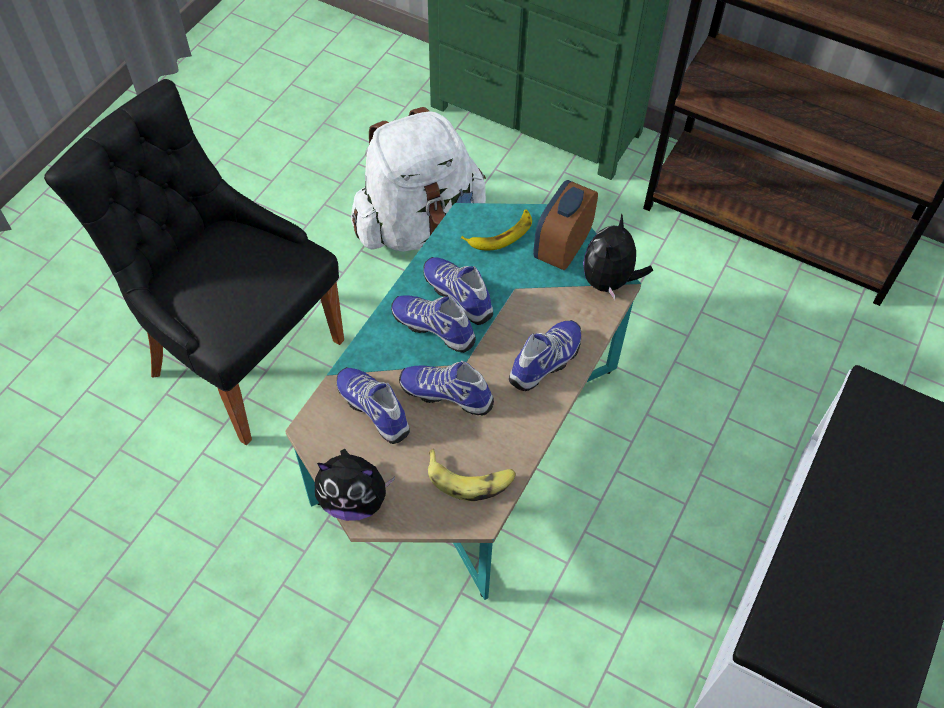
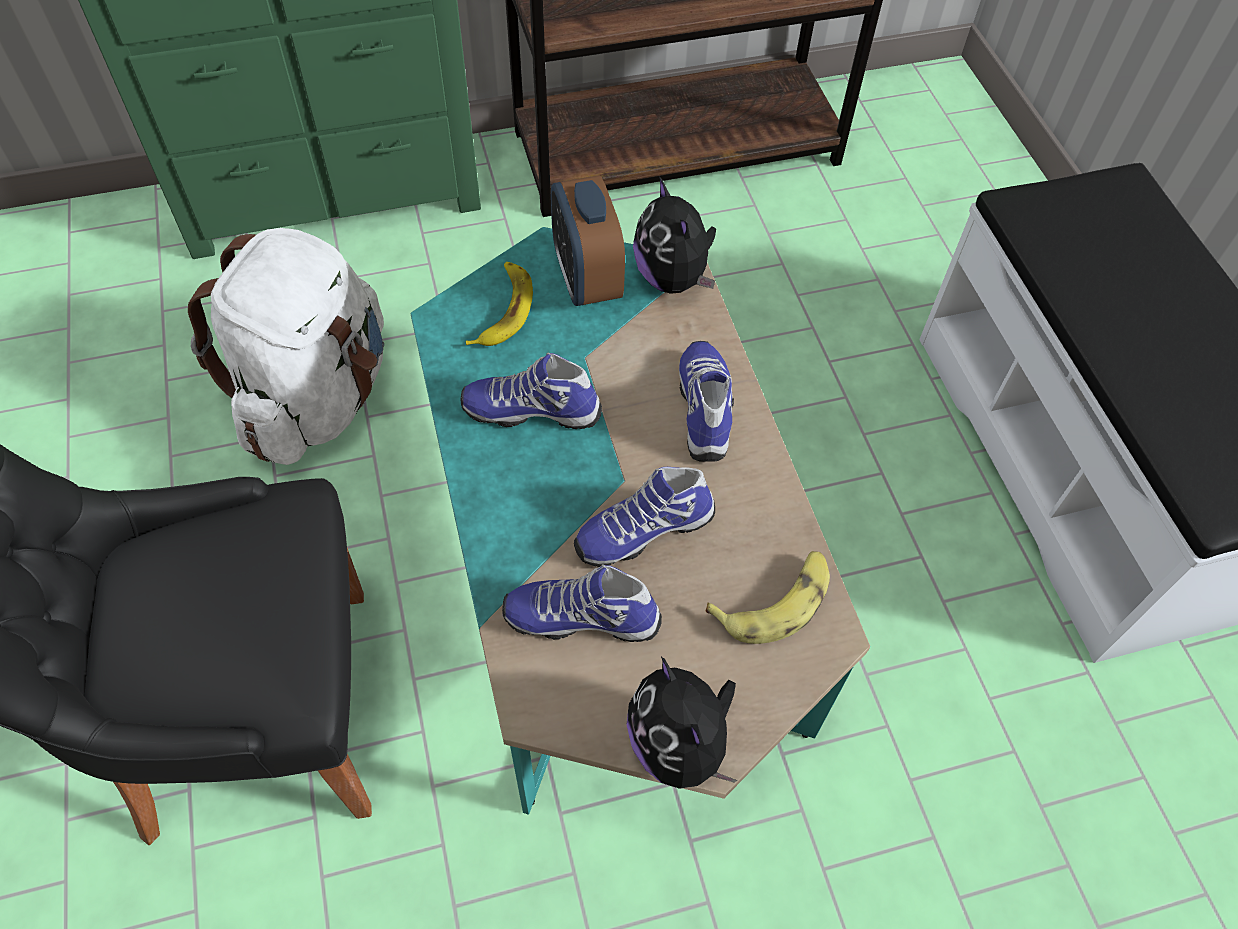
camera: 45 degrees left, 0 degrees up
(354, 500) = (680, 745): plush toy -> plush toy turned 105 degrees clockwise
(434, 326) = (545, 466): shoe -> none

